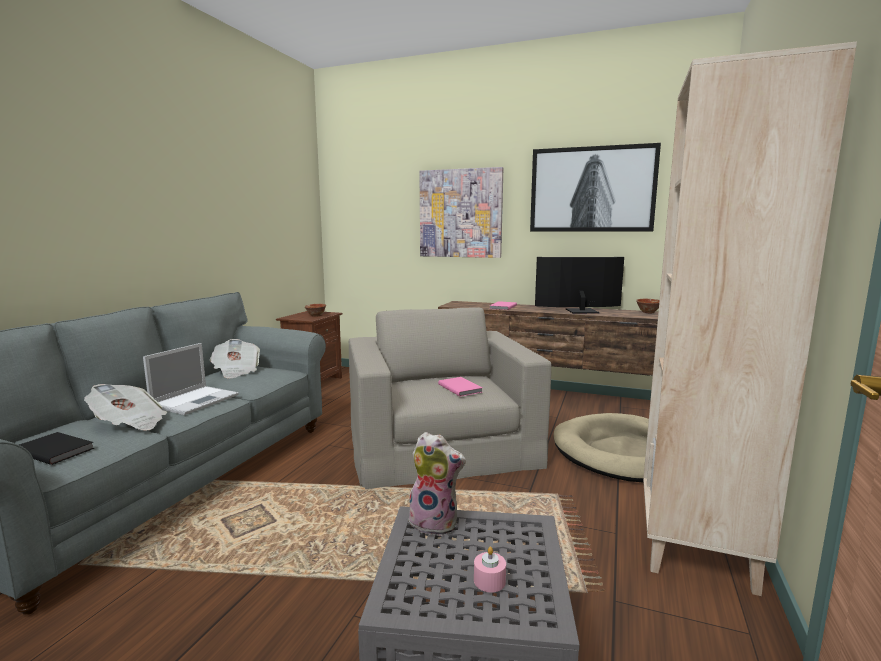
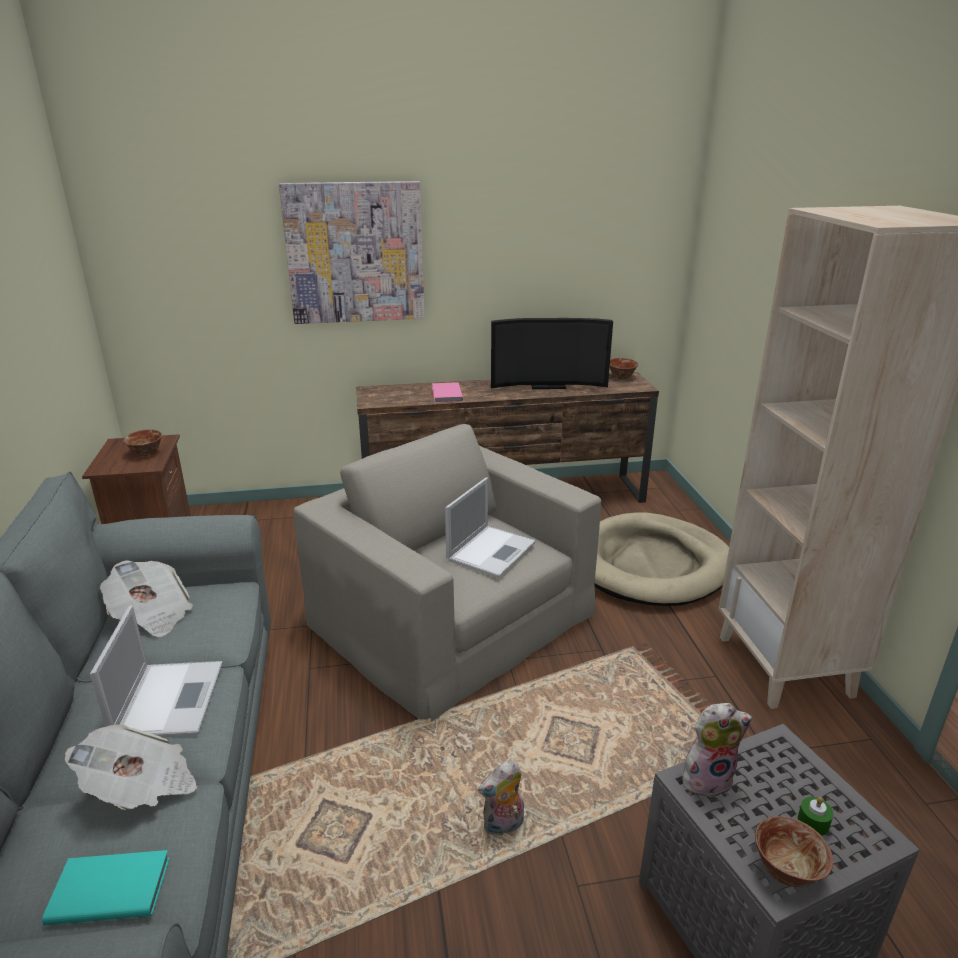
camera: 30 degrees left, 15 degrees up
(55, 450) = (109, 888): black book -> turquoise book
(345, 559) = (503, 826): none -> plush toy
(417, 597) = (786, 870): none -> bowl
(460, 388) = (492, 550): pink book -> laptop
(489, 580) = (813, 822): pink candle -> green candle
(581, 310) = (547, 385): television -> television turned 150 degrees counterclockwise
(592, 189) = (546, 216): picture -> none

